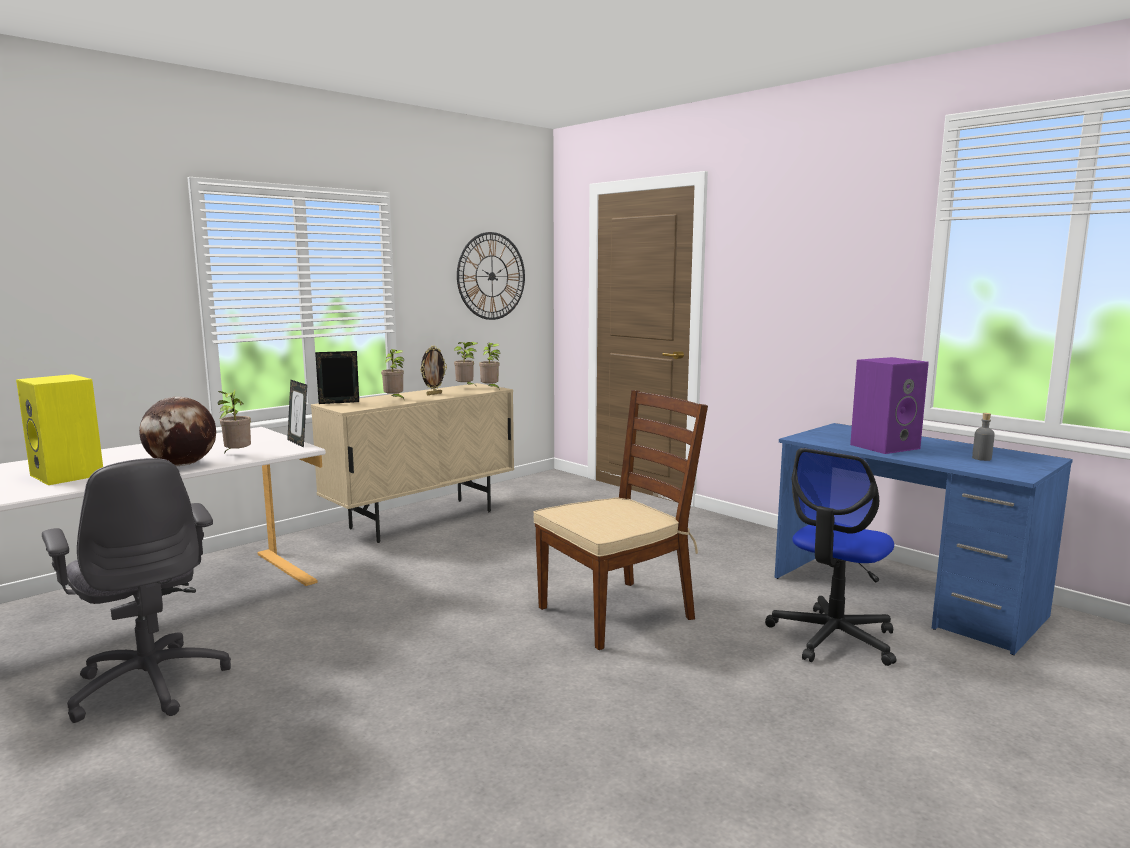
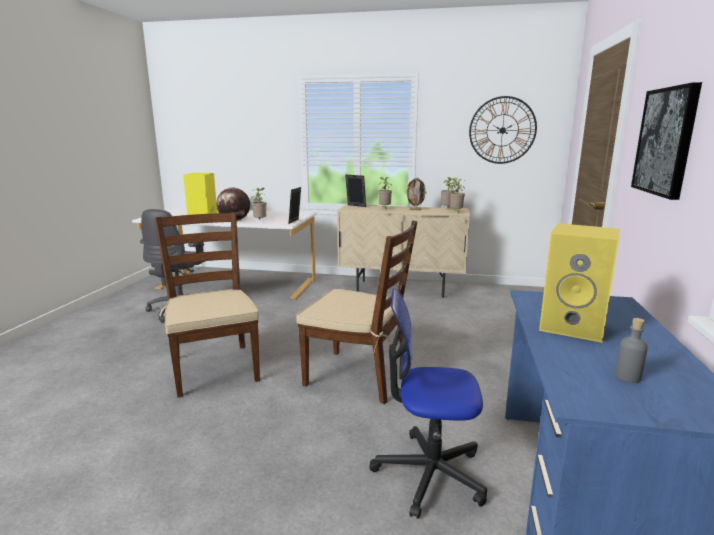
camera: 55 degrees right, 5 degrees up
(460, 700) = (214, 368): none -> brown chair
(799, 286) = (665, 141): none -> picture
(884, 446) = (574, 327): purple speaker -> yellow speaker

